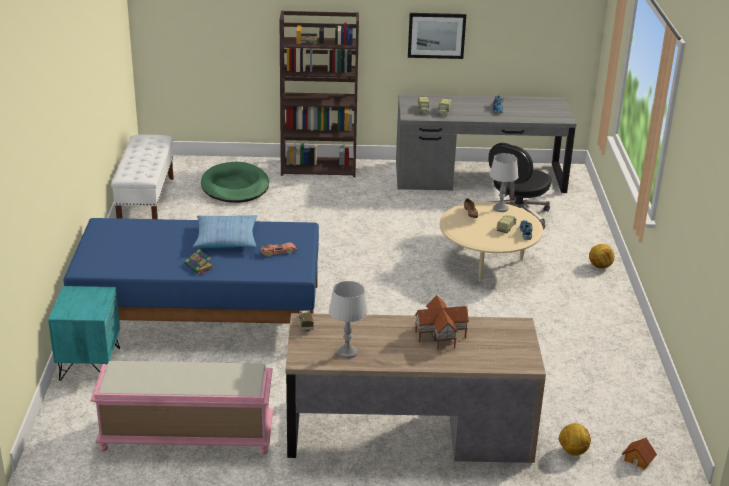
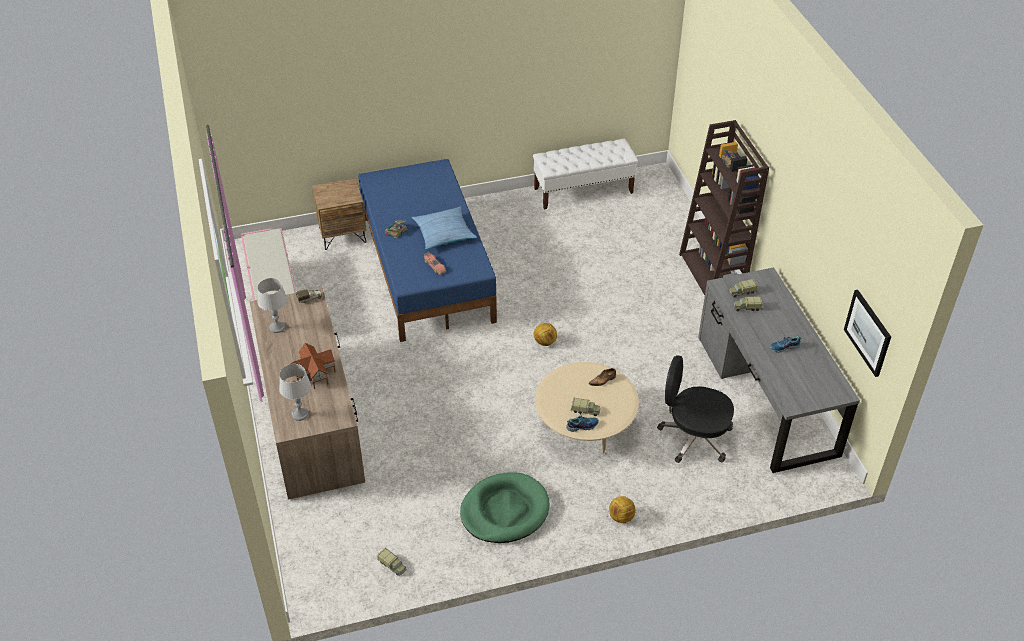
camera: 75 degrees right, 15 degrees up
(89, 364) = (342, 234): turquoise nightstand -> brown nightstand
(235, 186) = (640, 232): green dog bed -> green dog bed (504, 510)
(436, 35) = (805, 240): picture -> picture (868, 332)
(500, 208) = (623, 401): grey table lamp -> grey table lamp (300, 414)
(573, 452) = (309, 523): football -> football (544, 342)
(638, 459) = (309, 569): toy house -> none
(640, 401) = (392, 565): none -> toy truck

